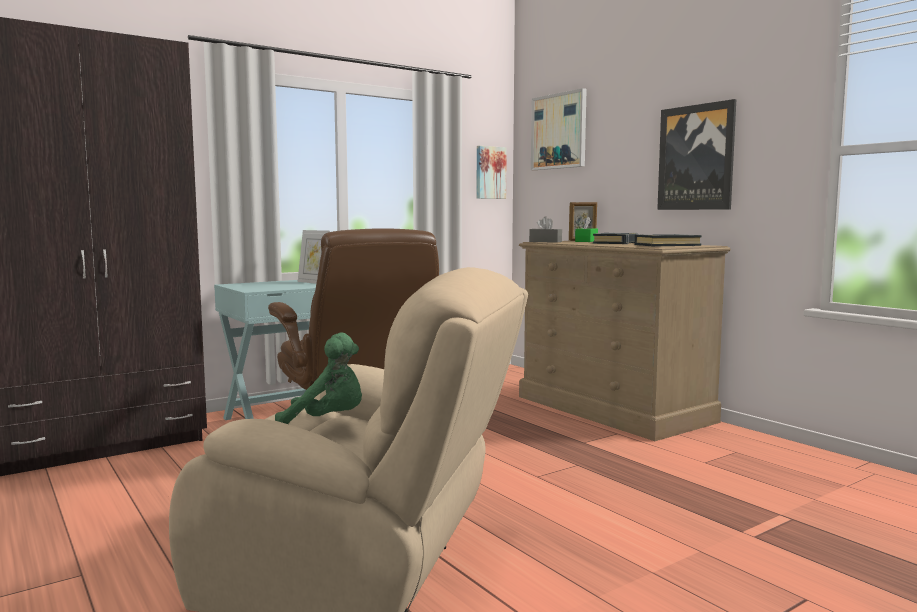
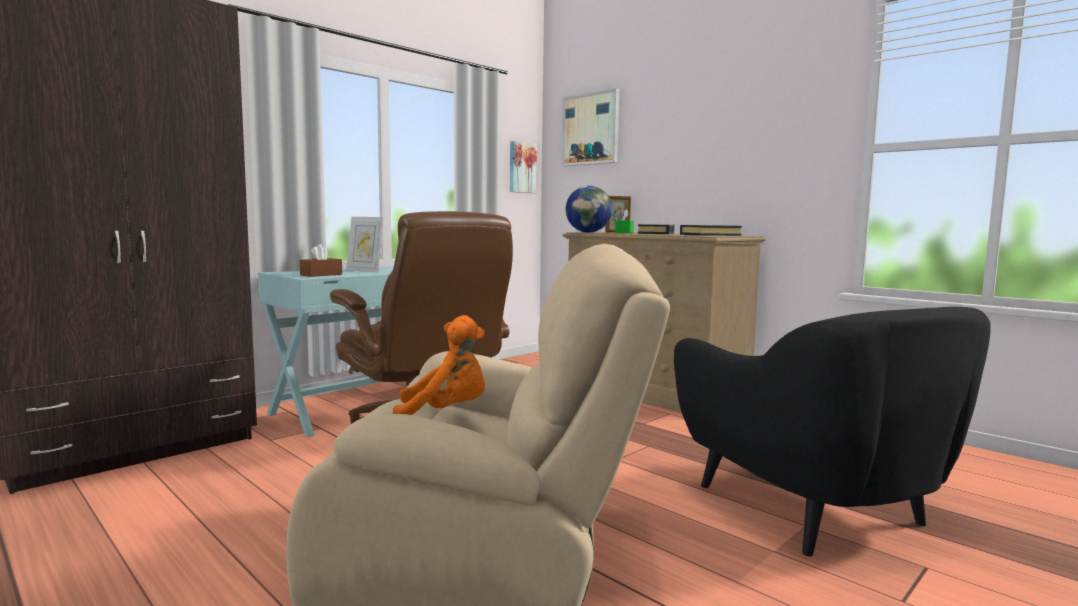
camera: 10 degrees left, 0 degrees up
(268, 287) = (321, 275): none -> brown tissue box
(327, 422) = (446, 414): green plush toy -> orange plush toy
(545, 242) = (588, 232): grey tissue box -> globe
(696, 157) = (731, 154): picture -> none
(717, 536) = (812, 509): none -> black armchair

